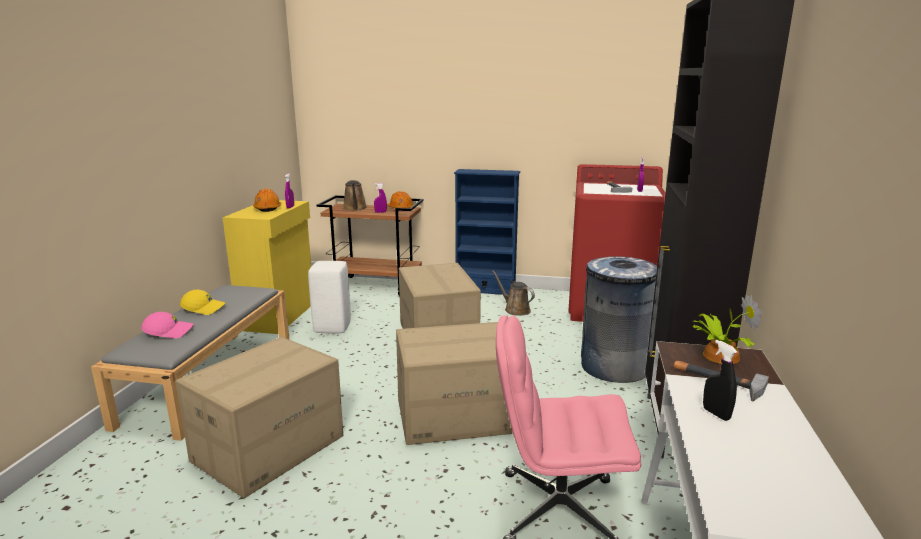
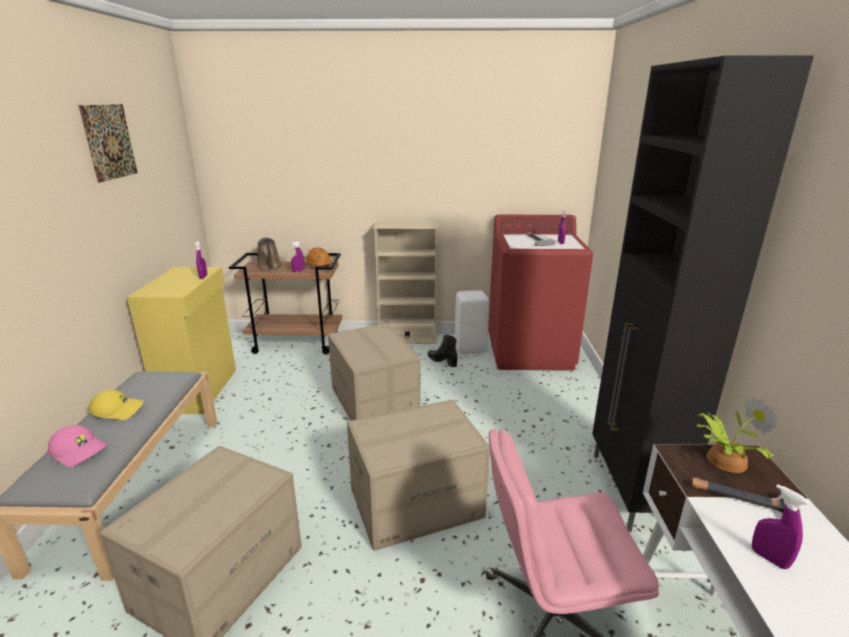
camera: 10 degrees left, 5 degrees up
(169, 332) = (80, 451): pink cap -> pink cap turned 45 degrees clockwise
(222, 82) = (109, 142): none -> picture
(267, 208) = (177, 280): orange hard hat -> none
(333, 328) = (262, 400): white stool -> white stool (470, 348)
(485, 289) = (407, 339): blue bookcase -> beige bookcase
(515, 310) = (442, 361): brown watering can -> black boot
(613, 367) = (553, 422): grey trash can -> none
(716, 414) = (769, 558): black spray bottle -> purple spray bottle

